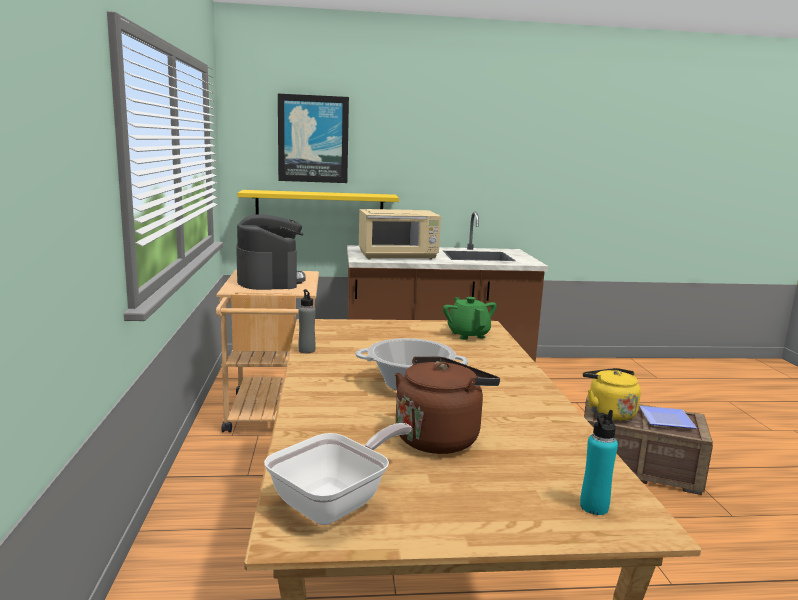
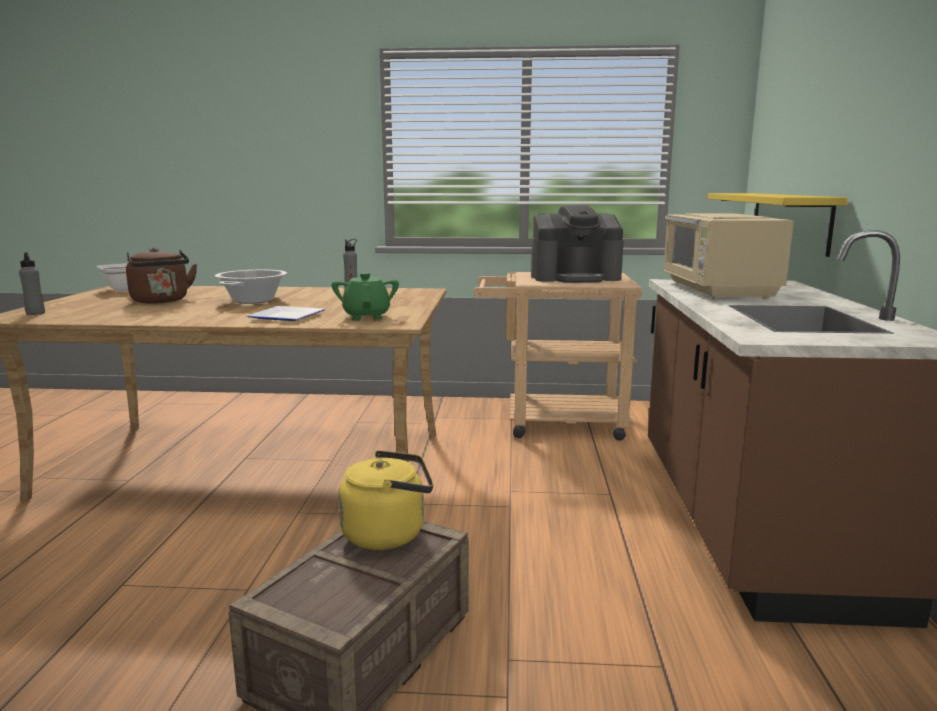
camera: 100 degrees right, 0 degrees up
(313, 139) = (797, 113): picture -> none
(468, 334) = (366, 316): green teapot -> green teapot turned 90 degrees counterclockwise
(594, 507) = (35, 313): turquoise bottle -> grey bottle
(668, 420) = (332, 586): plate -> plate (284, 317)

